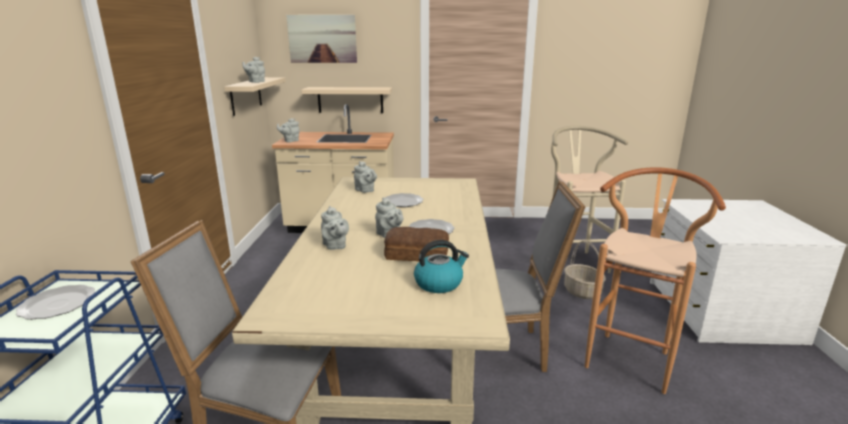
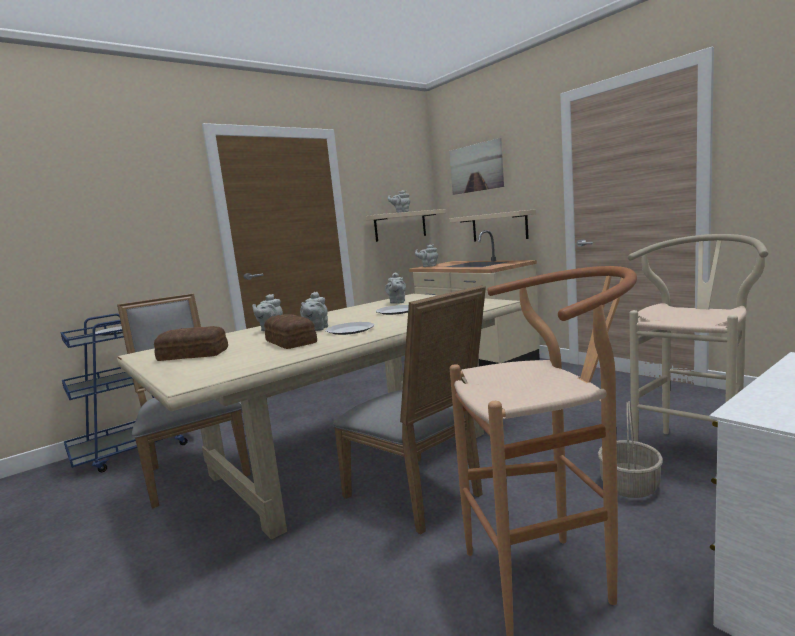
camera: 50 degrees right, 10 degrees down
(359, 296) = (194, 355): none -> bread
(439, 283) = (245, 359): kettle -> none

